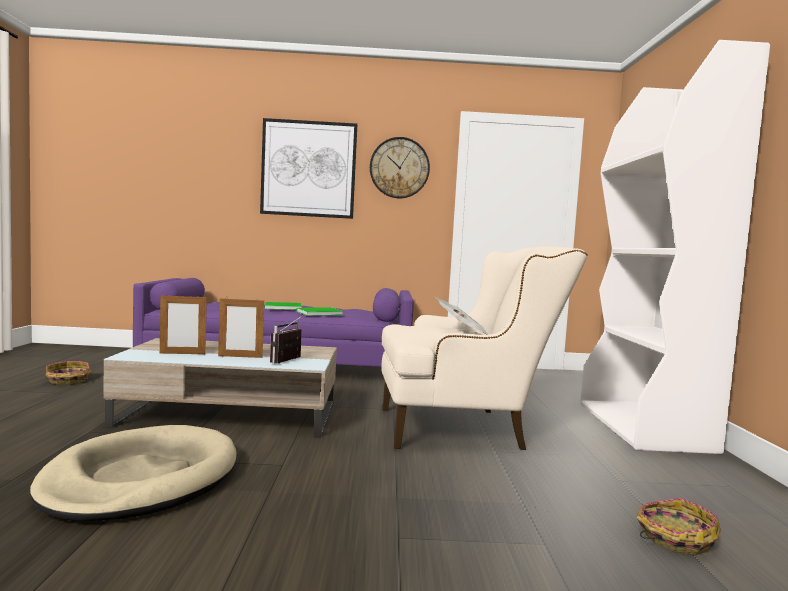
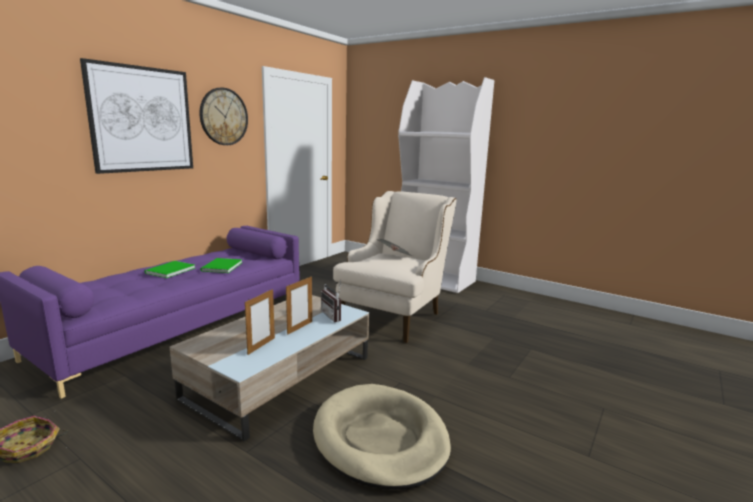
camera: 55 degrees left, 10 degrees up
(674, 538) = (538, 324): basket -> none

